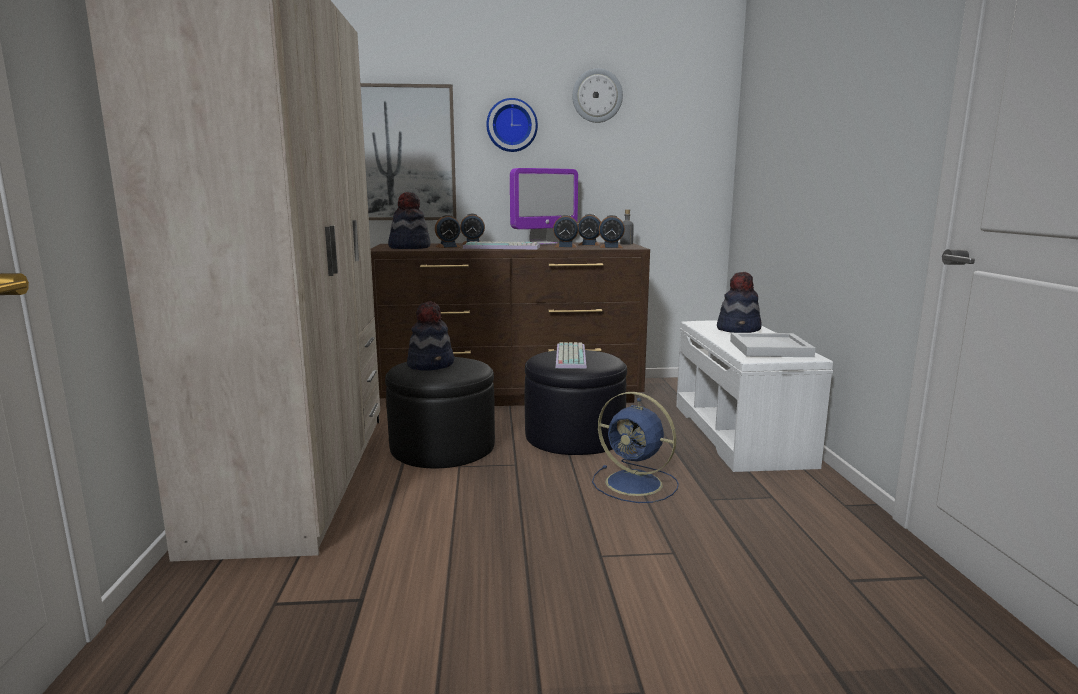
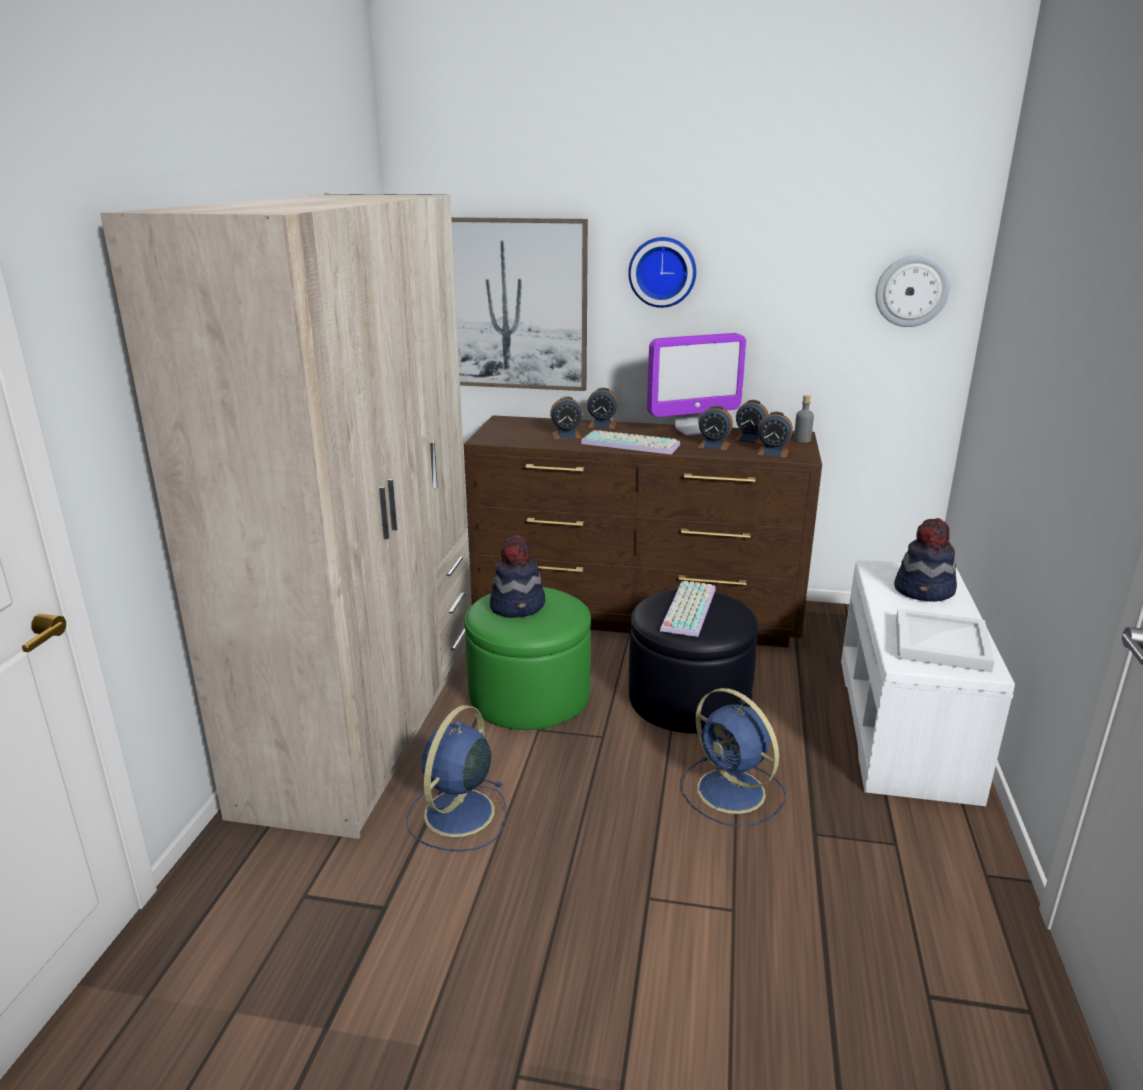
camera: 15 degrees right, 10 degrees up
(408, 527) = (457, 815): none -> blue fan
(409, 247) = (518, 435): hat -> none
(442, 447) = (529, 695): black ottoman -> green ottoman
(597, 96) = (782, 233): wall clock -> wall clock (912, 291)

